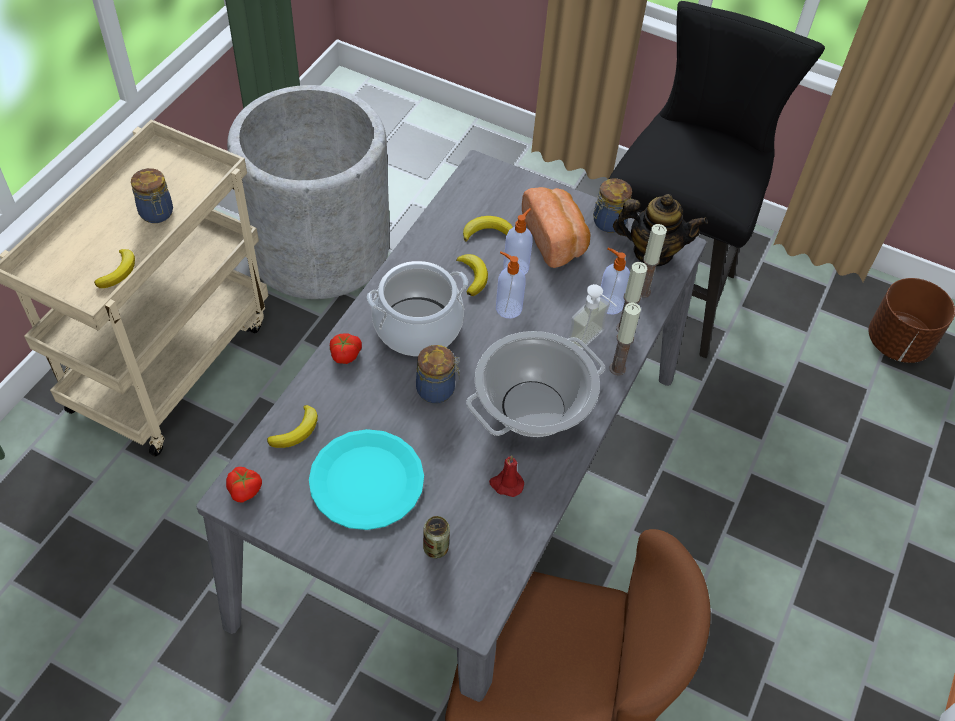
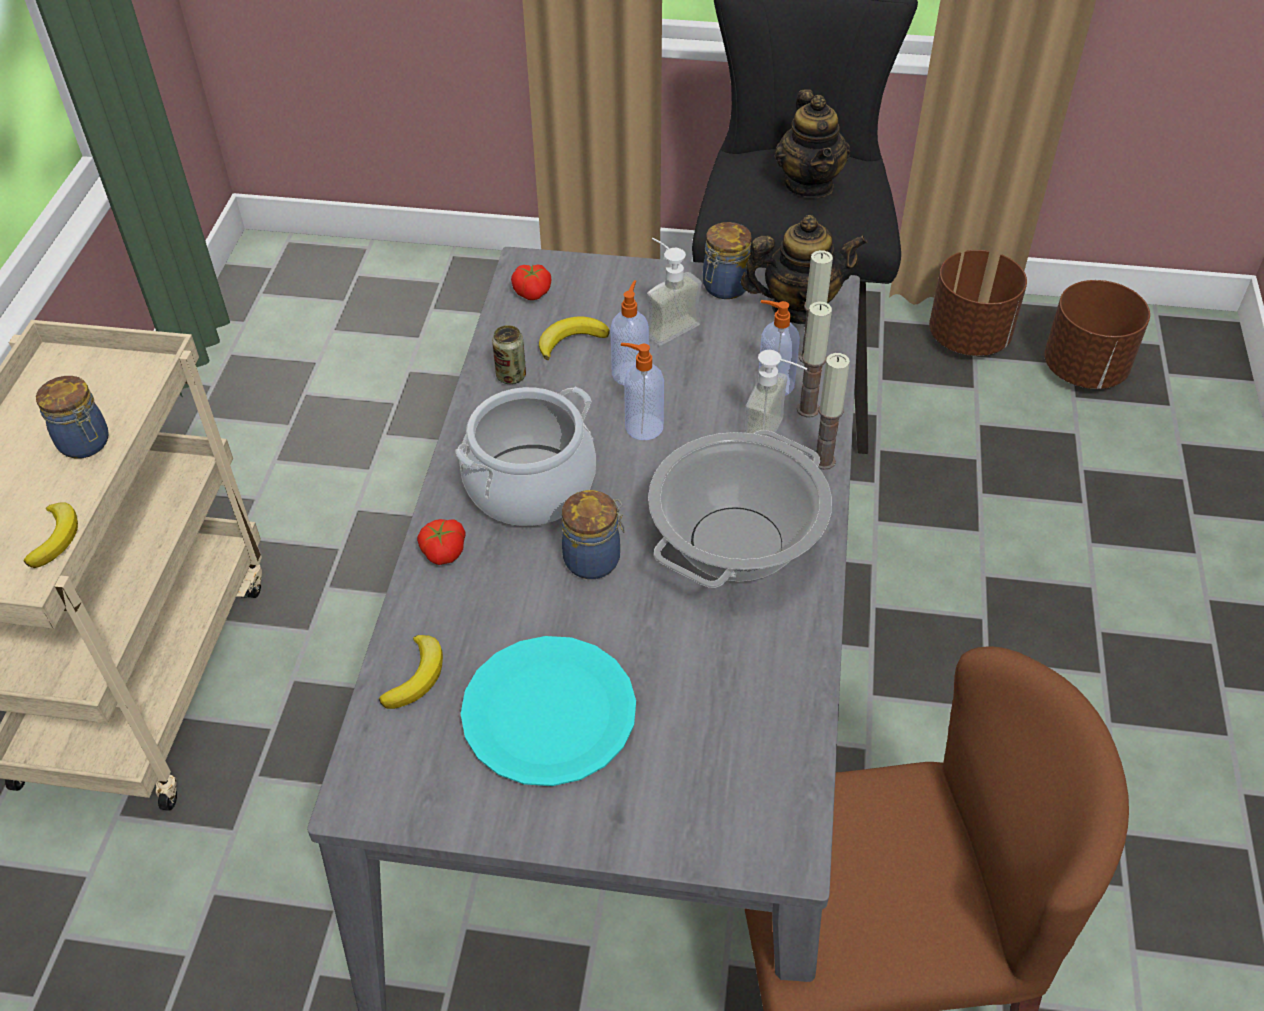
camera: 15 degrees left, 5 degrees down
(245, 489) = (374, 782): tomato -> tomato (533, 292)
(319, 247) = (304, 460): grey planter -> none
(436, 548) = (689, 773): can -> can (511, 376)
(473, 276) = (577, 400): banana -> none
(506, 484) = (747, 655): red candle -> none
(555, 238) = (666, 324): bread -> soap dispenser
(705, 160) = (809, 184): none -> teapot
(821, 293) = (969, 338): none -> brown planter

